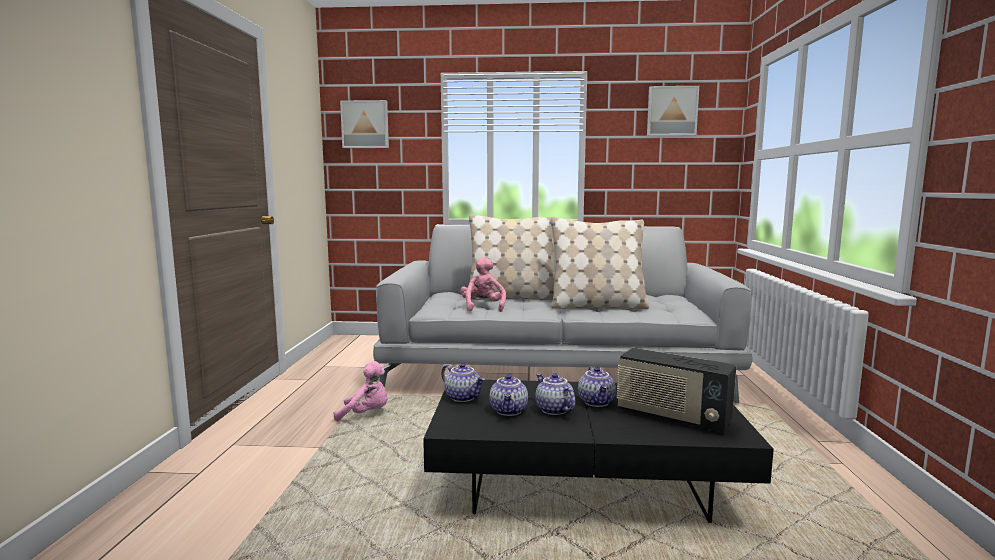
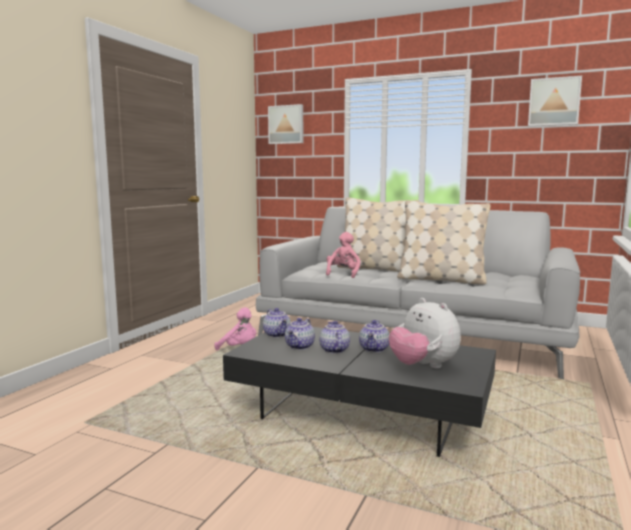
camera: 20 degrees right, 0 degrees up
(672, 417) = (423, 366): radio -> plush toy

